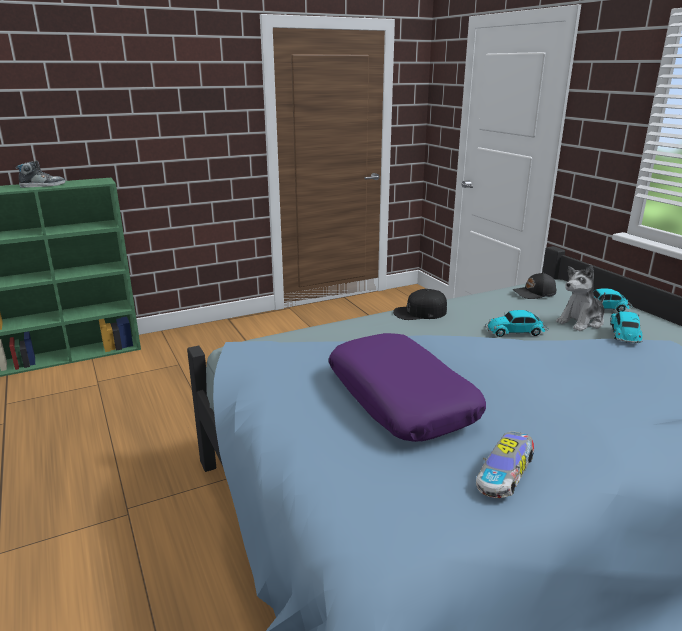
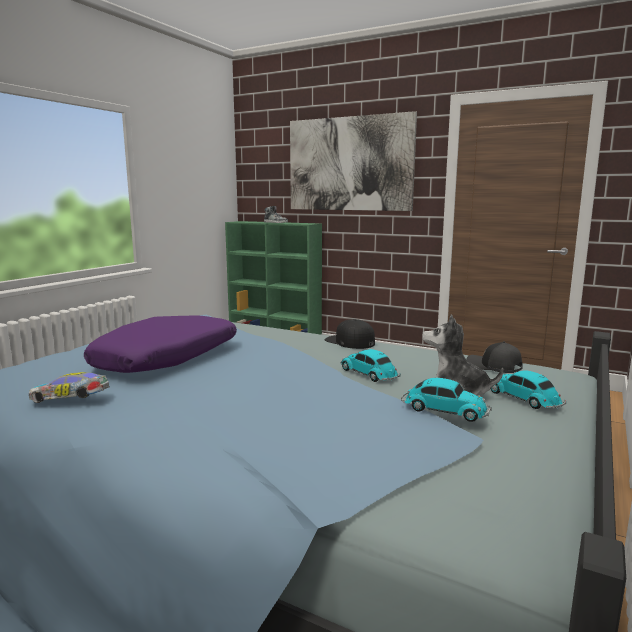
camera: 55 degrees right, 10 degrees down
(141, 94) = (349, 164): none -> picture
(624, 334) = (443, 410): toy car -> toy car turned 45 degrees clockwise

